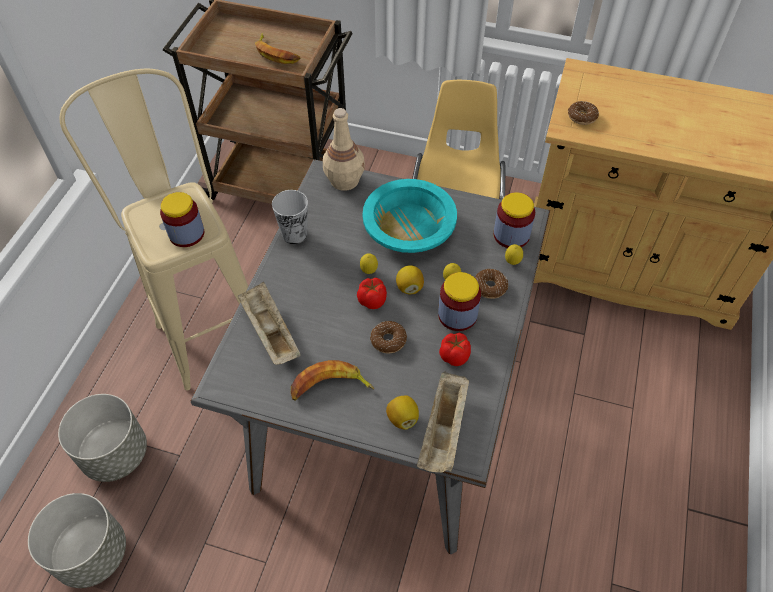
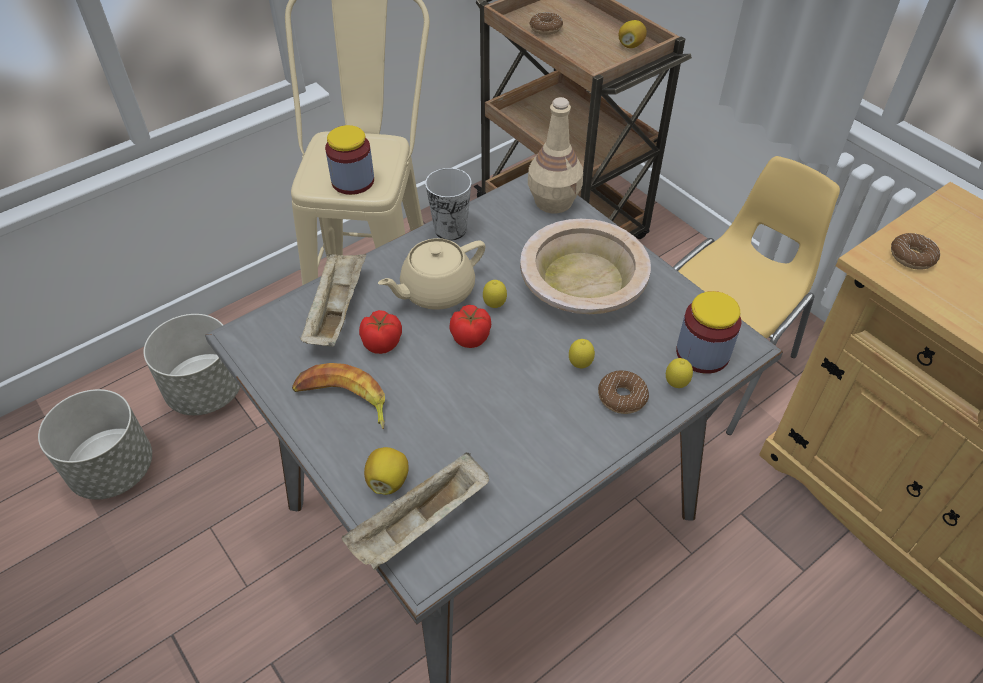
camera: 35 degrees right, 5 degrees down
(276, 53) = (590, 48): banana -> none
(323, 282) = (436, 291): none -> beige teapot
(388, 340) = (449, 388): donut -> donut (546, 28)
(409, 227) = (582, 283): turquoise bowl -> beige bowl
(409, 287) = (524, 346): lemon -> lemon (630, 45)
(454, 355) = (510, 448): tomato -> tomato (383, 342)
(457, 315) = (553, 406): jar -> none

